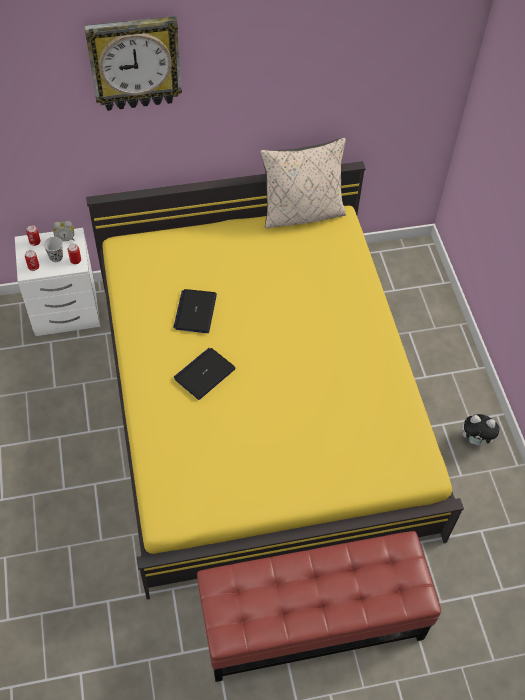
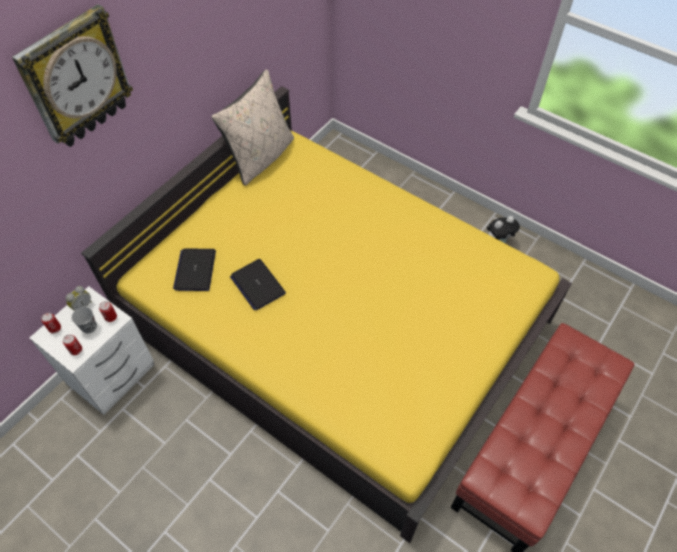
camera: 40 degrees left, 0 degrees up
(204, 374) = (316, 326): laptop -> laptop (195, 270)

